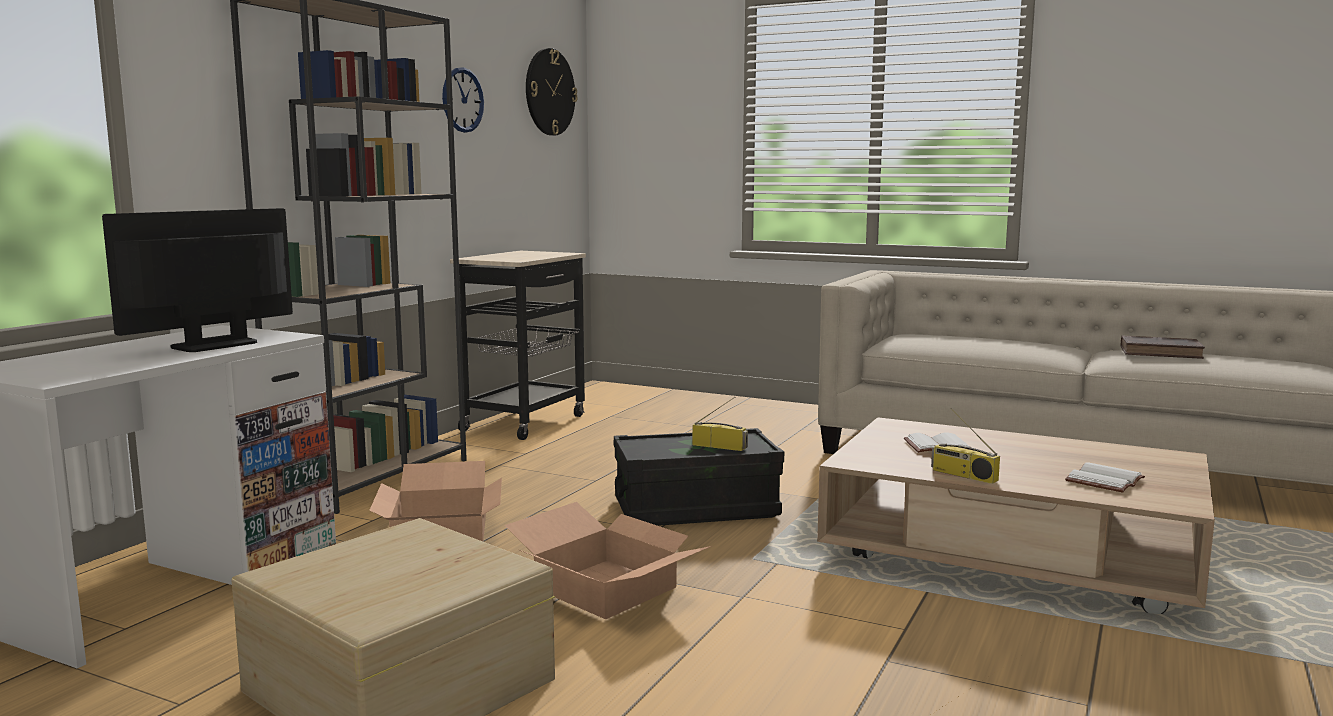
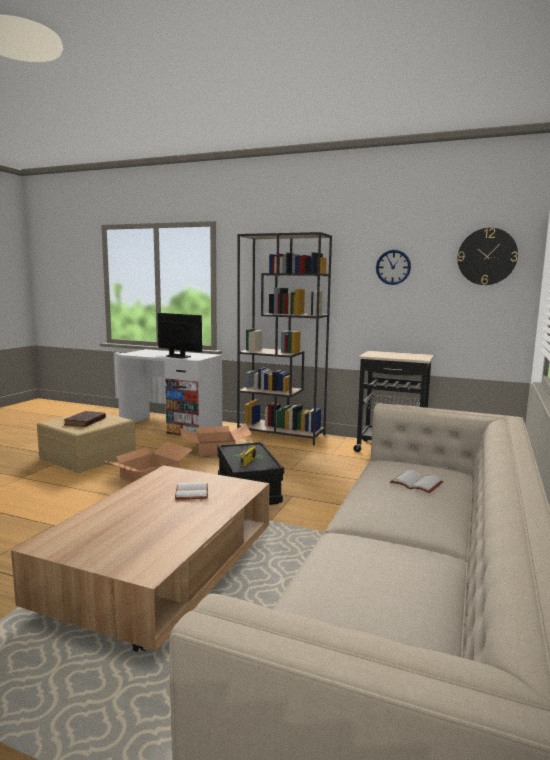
camera: 85 degrees right, 0 degrees up
(963, 475) = (131, 493): radio -> none
(1106, 481) = (99, 530): white book -> white book (415, 484)
(1163, 352) = (389, 568): brown book -> brown book (84, 422)

